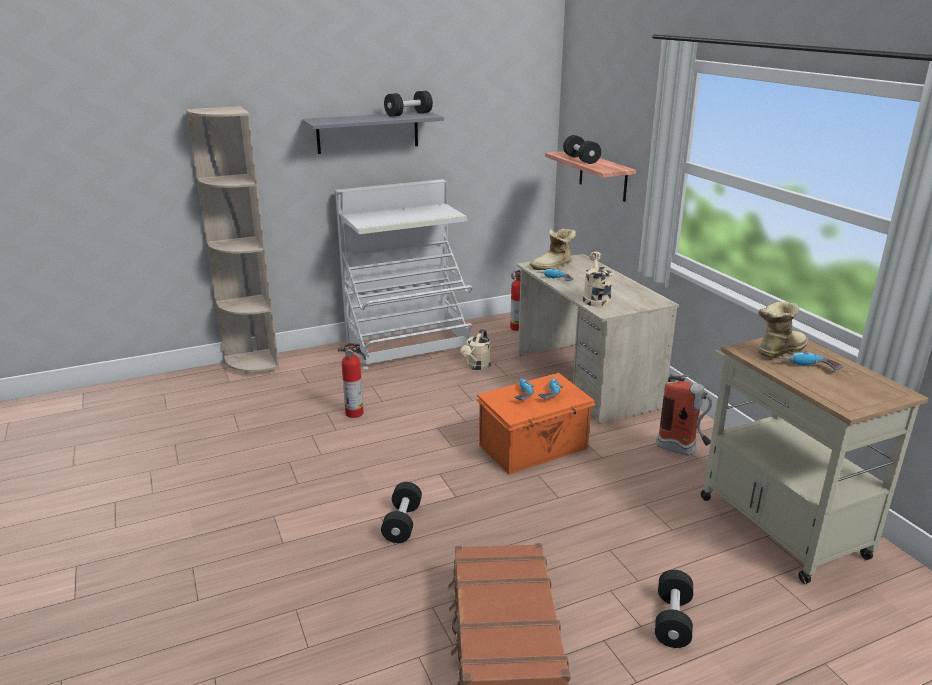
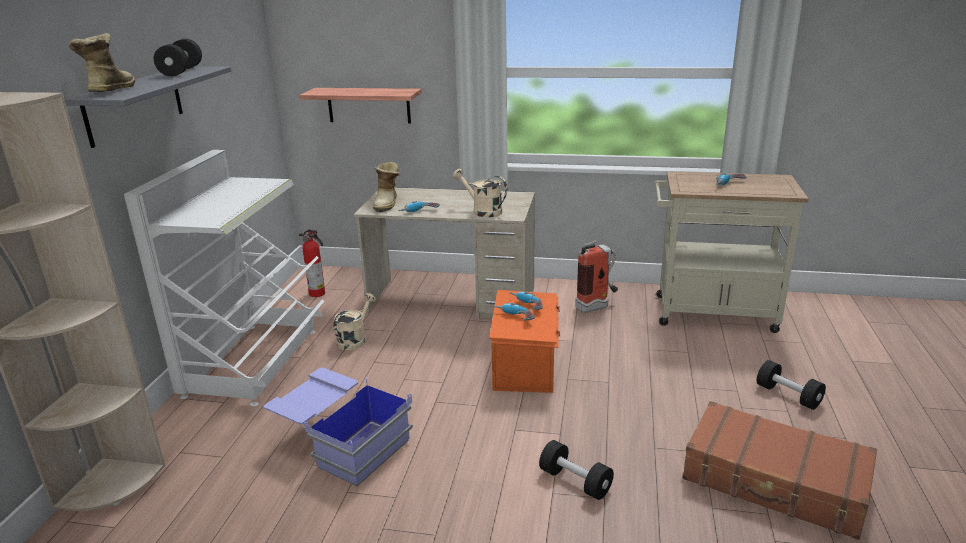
camera: 55 degrees left, 0 degrees up
(356, 413) = (341, 443): fire extinguisher -> blue storage box
(476, 366) = (354, 339): beige watering can -> beige watering can turned 120 degrees counterclockwise
(581, 159) = (353, 92): black dumbbell -> none
(777, 350) = (694, 183): boot -> boot (109, 91)

